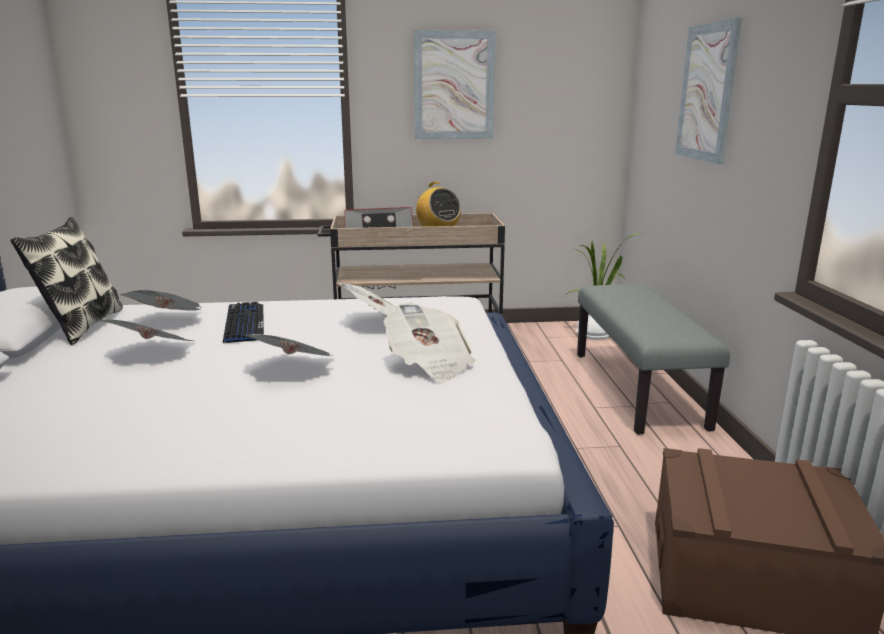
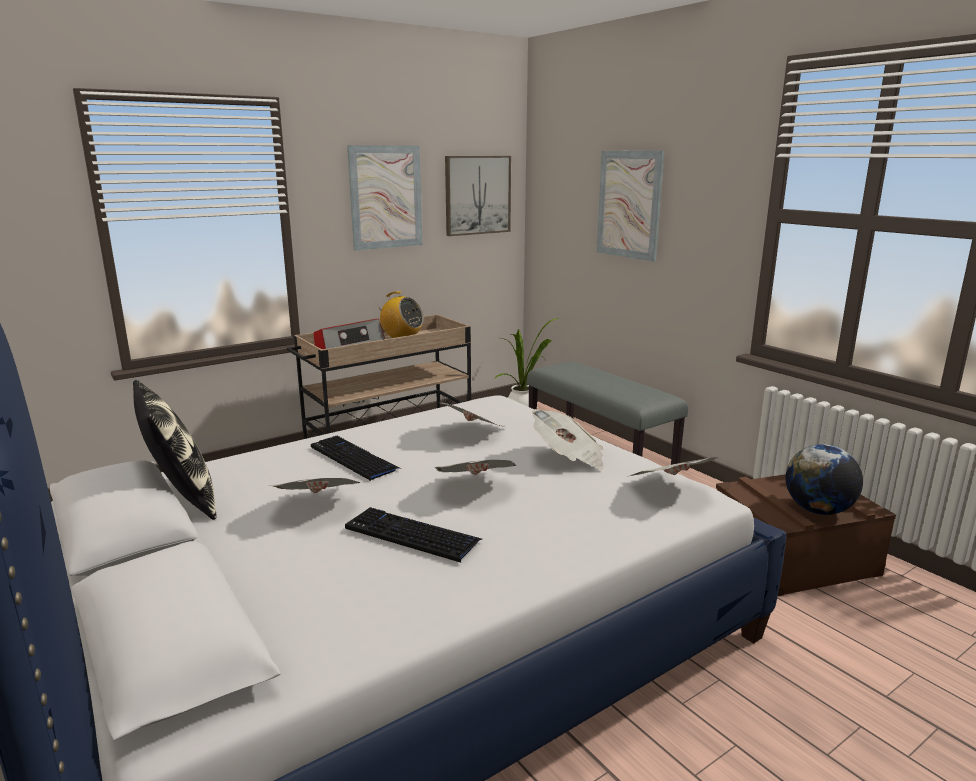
camera: 30 degrees left, 0 degrees up
(168, 321) = (271, 473): newspaper -> newspaper (669, 488)
(170, 394) = (412, 535): none -> keyboard
(566, 87) = (477, 195): none -> picture
(768, 517) = (818, 510): none -> globe

